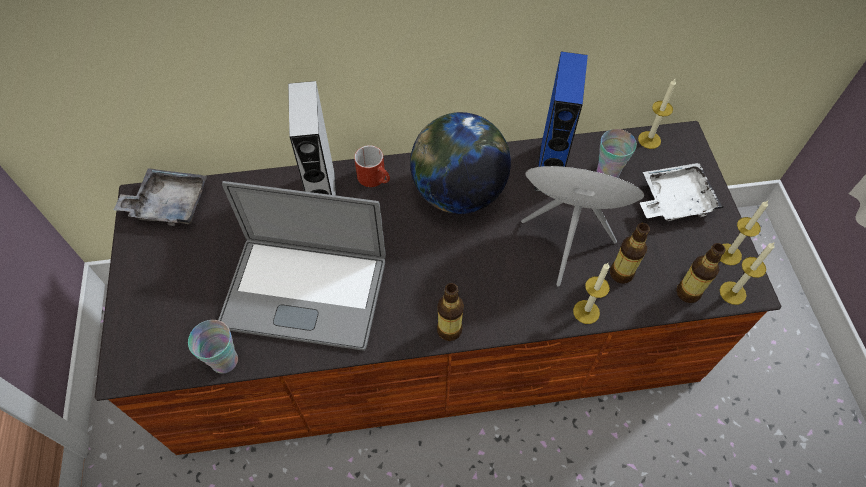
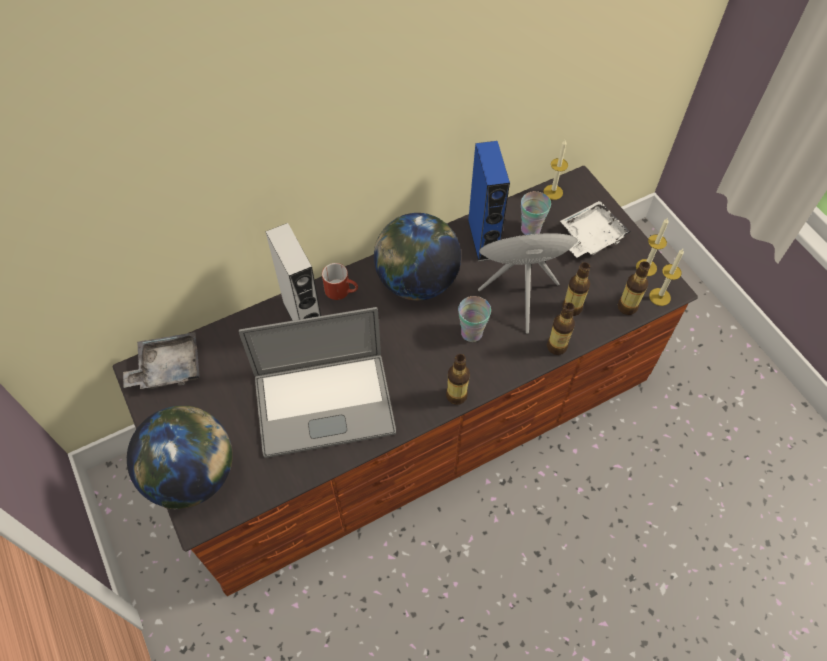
camera: 20 degrees left, 0 degrees up
(140, 322) = (193, 475): none -> globe
(224, 361) = (282, 481): cup -> cup (471, 333)
(586, 312) = (557, 346): candle -> bottle

